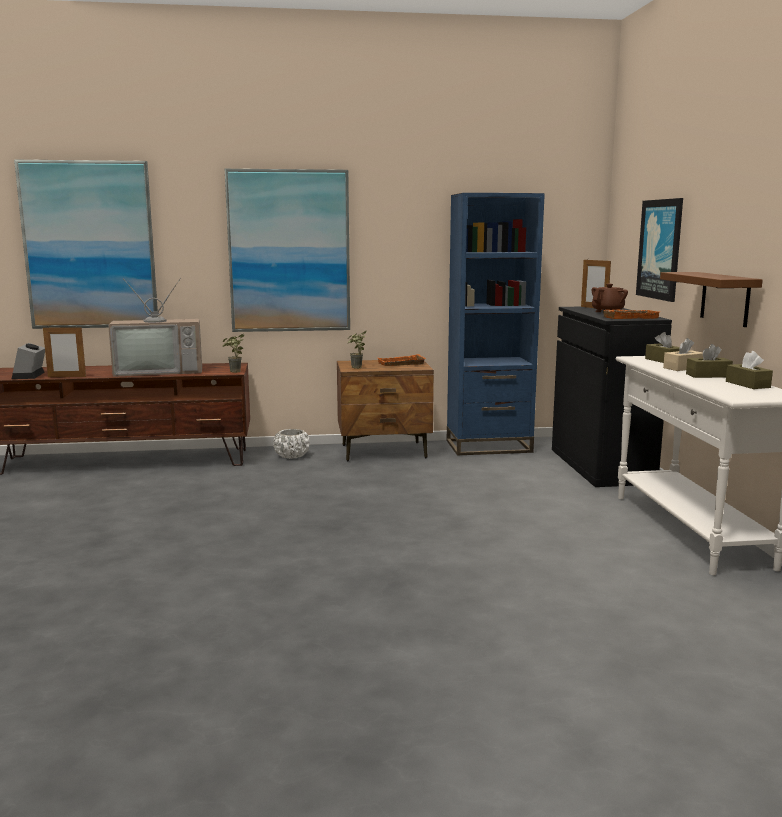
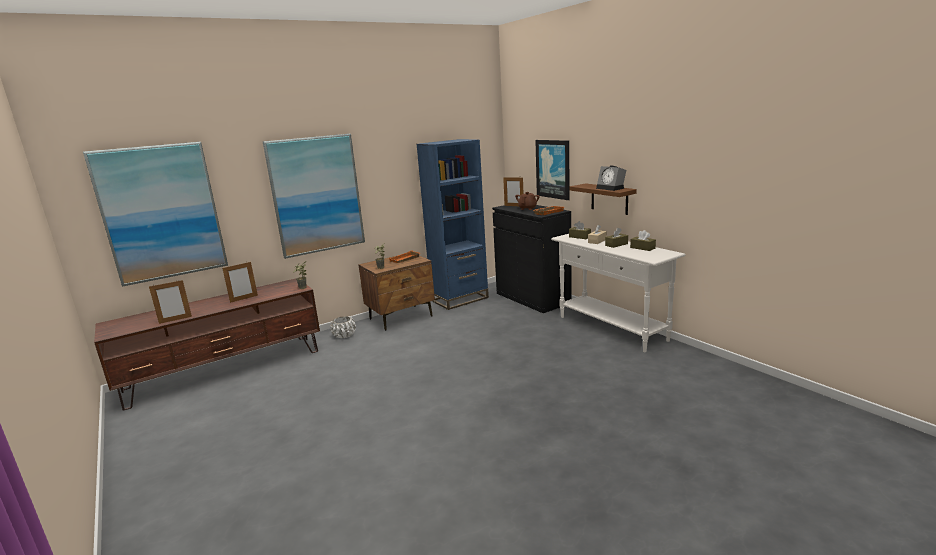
camera: 25 degrees left, 5 degrees up
(30, 376) = (140, 325): alarm clock -> alarm clock (611, 188)
(159, 371) = (244, 299): television -> picture frame

